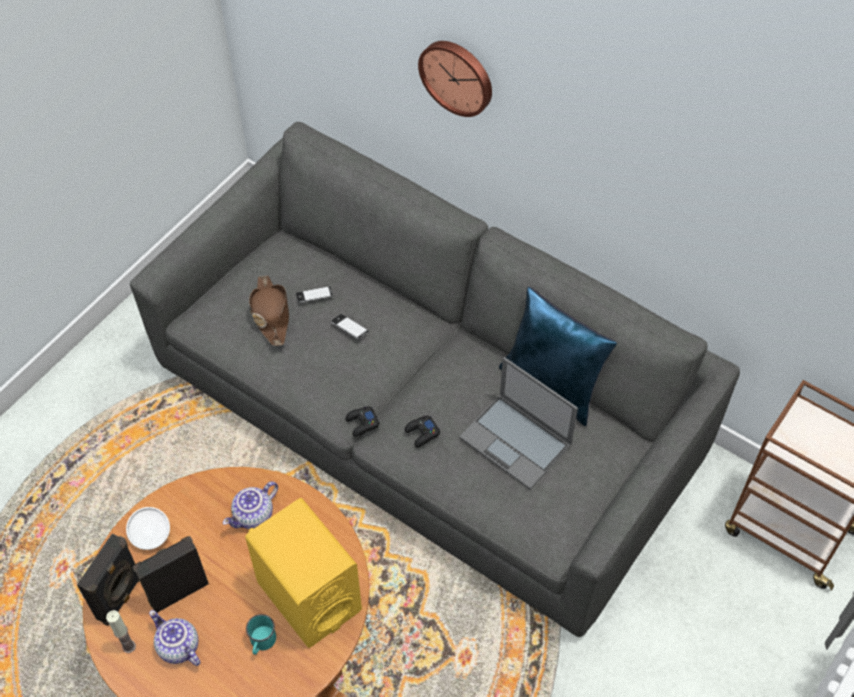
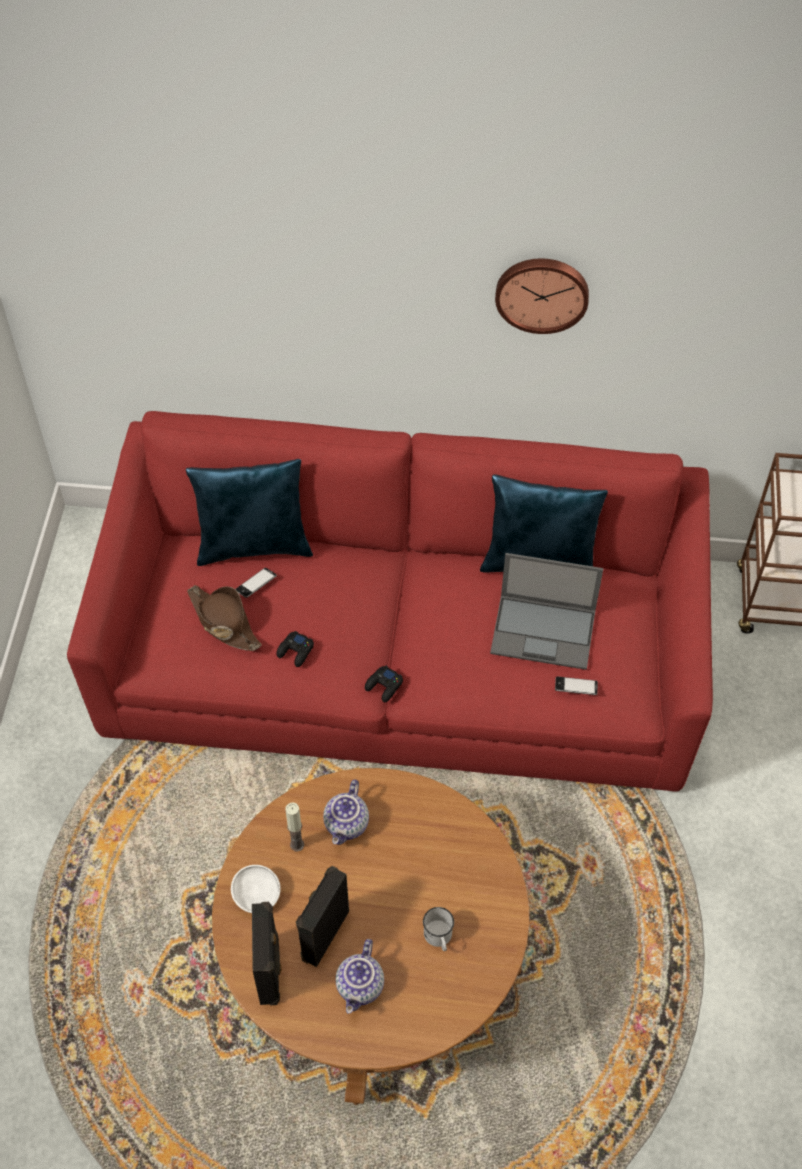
camera: 30 degrees left, 0 degrees up
(129, 646) = (312, 1012): candle -> candle (297, 845)
(177, 647) = (361, 987): teapot -> teapot turned 90 degrees counterclockwise
(261, 642) = (439, 938): turquoise mug -> white mug
(309, 596) = (453, 871): yellow speaker -> none
(335, 265) = (254, 545): none -> blue pillow
(349, 328) = (313, 599): phone -> phone (576, 688)
(422, 433) = (451, 667): black game controller -> black game controller (295, 651)
(428, 409) = (401, 651): grey sofa -> red sofa
(457, 76) = (341, 293): wall clock -> wall clock (542, 292)

